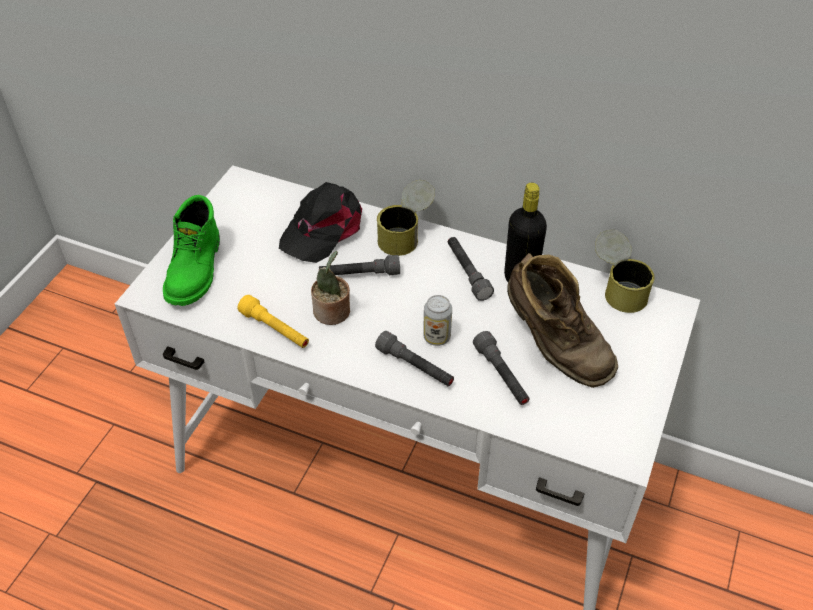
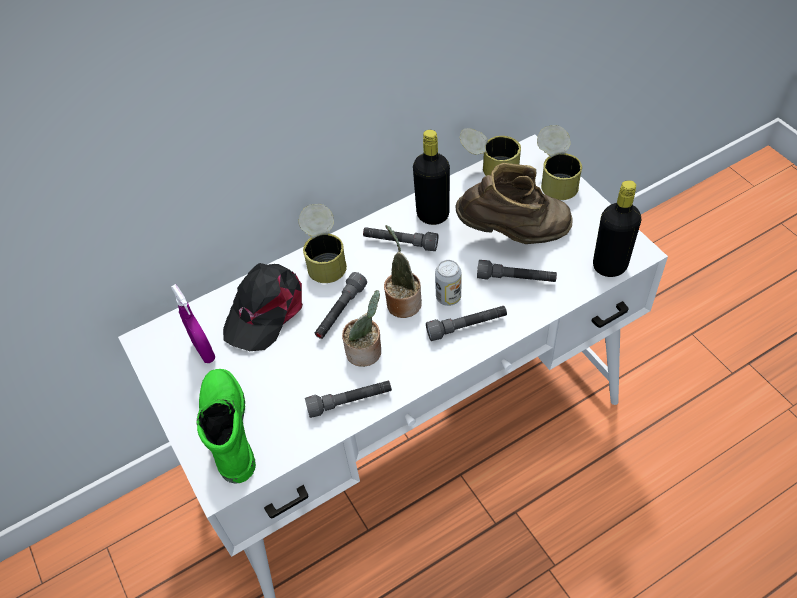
camera: 50 degrees left, 5 degrees up
(196, 270) = (226, 429): green boot -> green boot turned 150 degrees counterclockwise
(256, 217) = (204, 351): none -> purple spray bottle
(275, 329) = (350, 402): yellow flashlight -> grey flashlight
(323, 229) = (265, 309): black cap -> black cap turned 45 degrees clockwise
(404, 309) = (402, 302): none -> potted plant
(585, 442) = (609, 266): none -> black bottle
(658, 344) = (556, 178): none -> can

